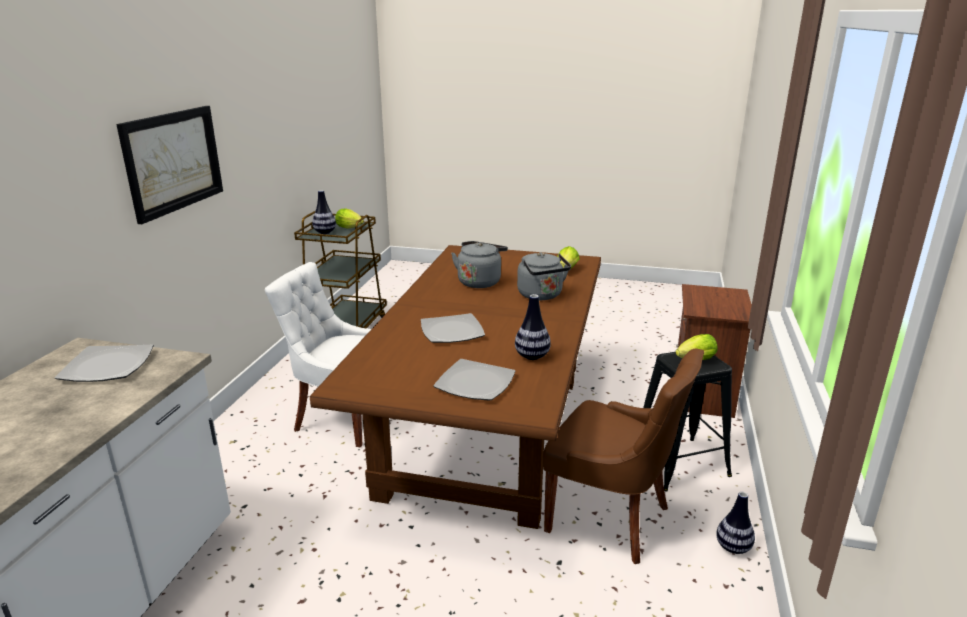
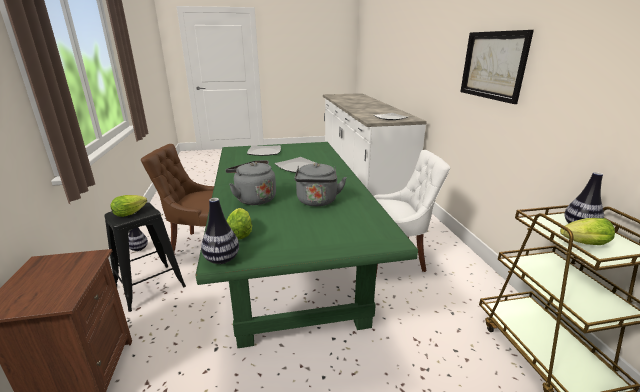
camera: 155 degrees right, 0 degrees up
(485, 434) = (293, 272): brown dining table -> green dining table
(532, 356) = (242, 163): vase -> vase (222, 259)

